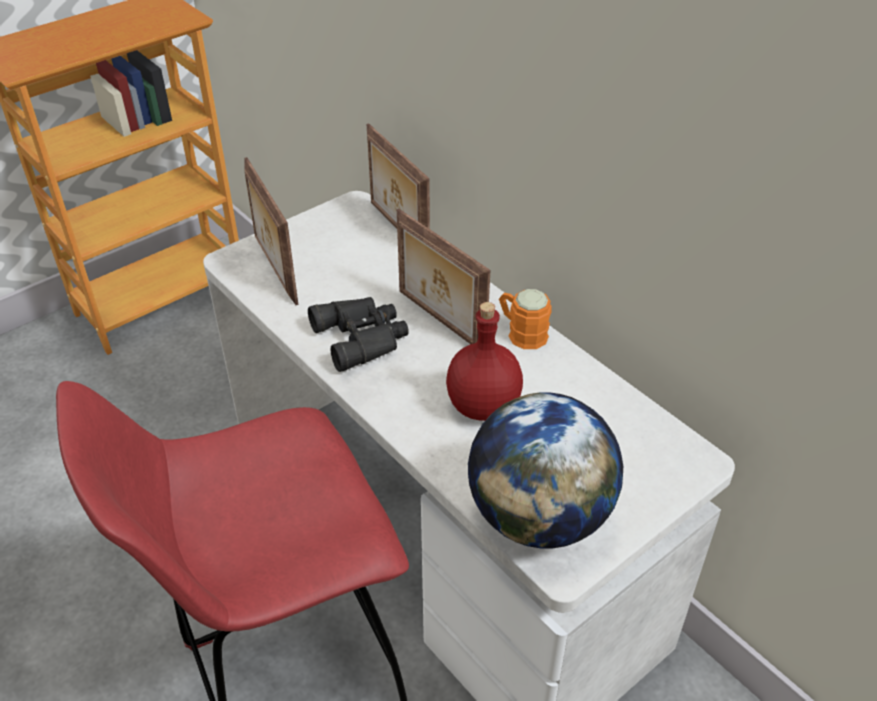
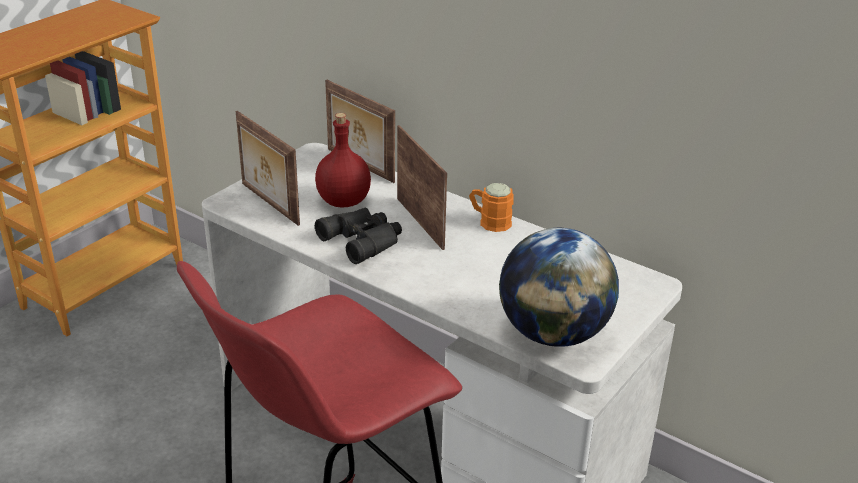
camera: 15 degrees left, 10 degrees down
(439, 322) = (421, 222): picture frame -> picture frame turned 150 degrees counterclockwise
(482, 405) = (479, 271): red bottle -> red bottle (342, 201)

